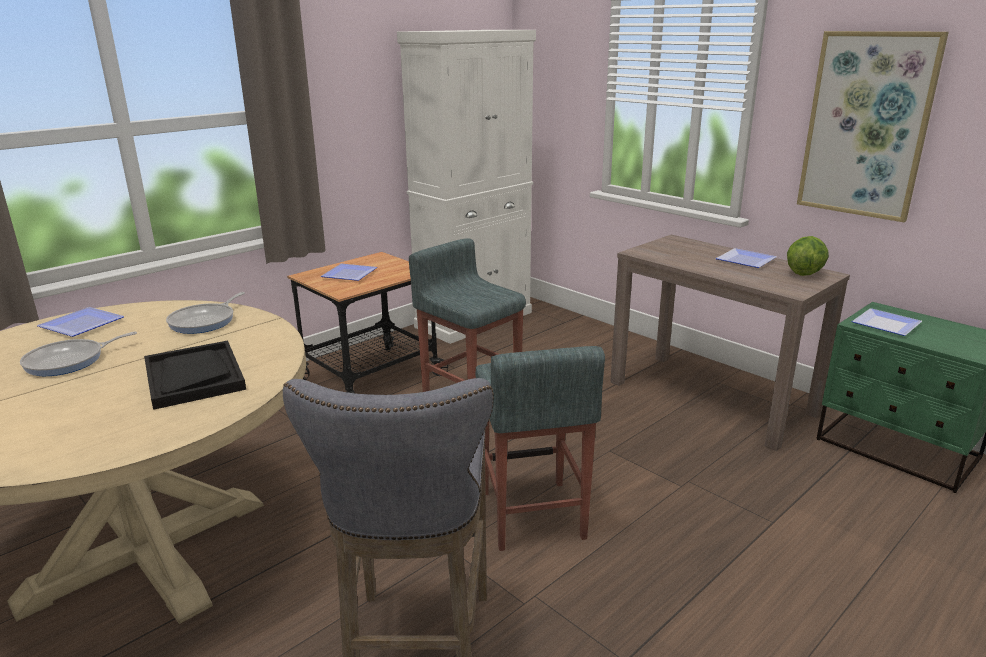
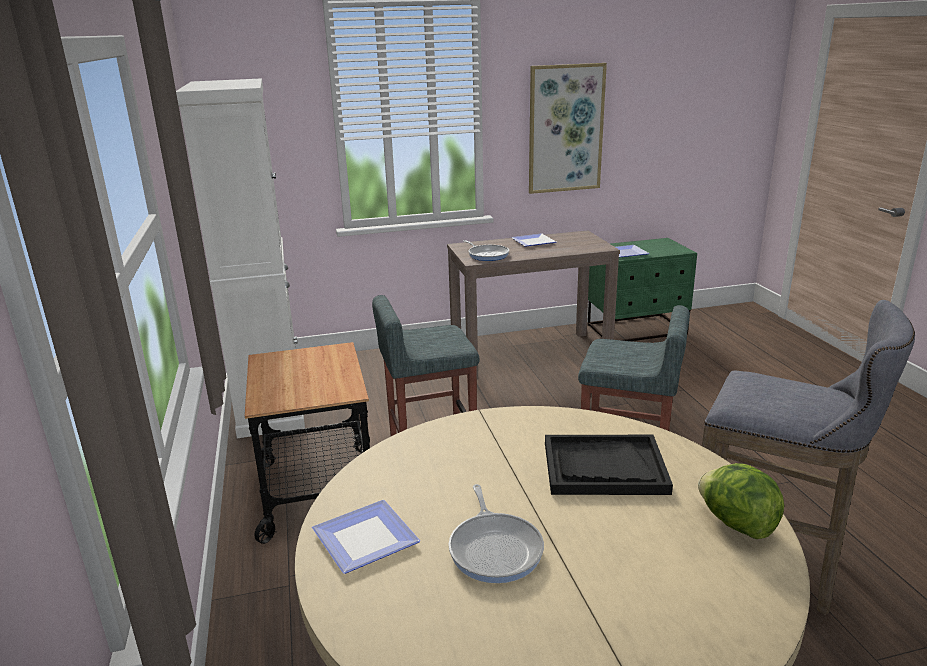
camera: 60 degrees left, 0 degrees up
(205, 321) = (446, 451): frying pan -> frying pan (487, 255)
(351, 274) = (300, 380): plate -> none
(804, 273) = (574, 237): lettuce -> lettuce (736, 524)

